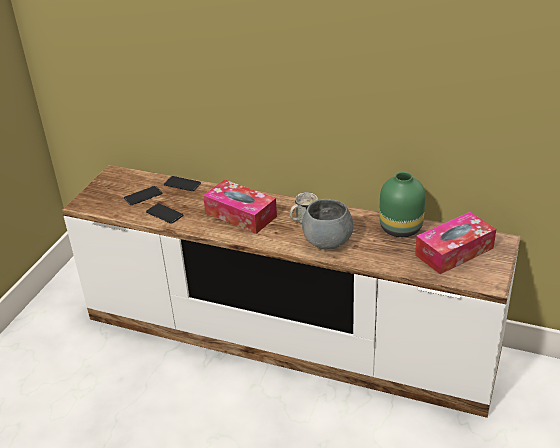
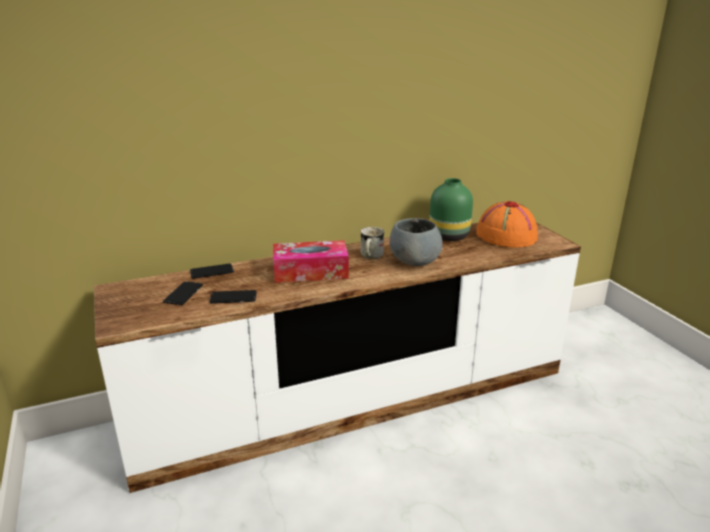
camera: 45 degrees left, 10 degrees down
(454, 251) = (505, 235): tissue box -> orange hat

